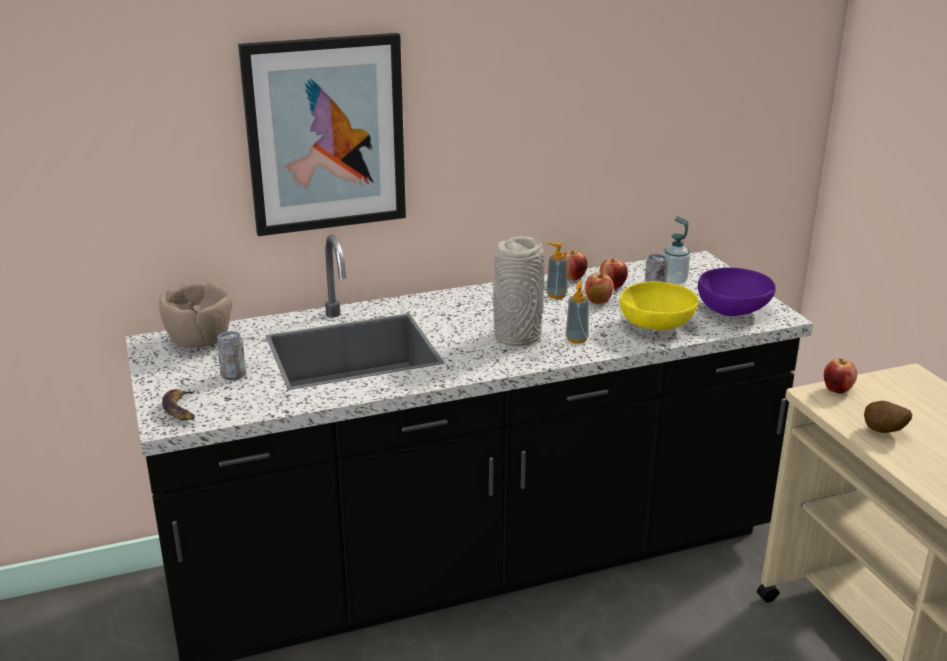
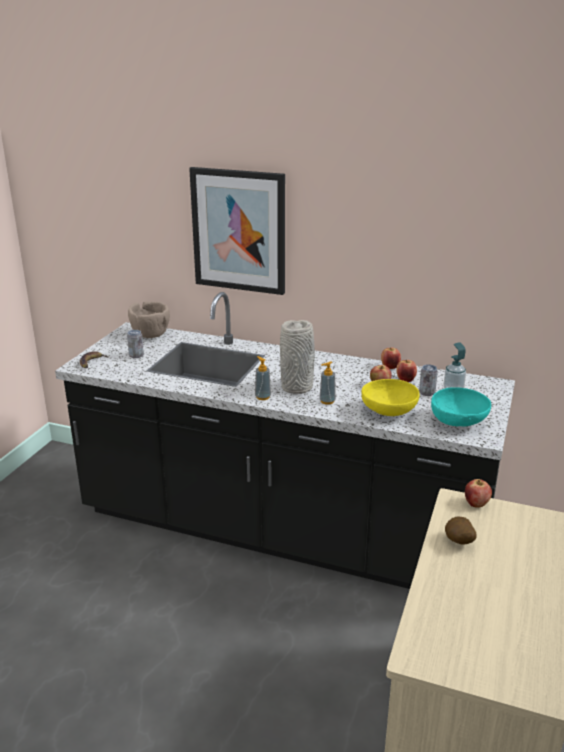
camera: 40 degrees right, 0 degrees up
(556, 295) = (361, 373): soap dispenser -> soap dispenser (262, 397)
(734, 311) = (458, 422): purple bowl -> turquoise bowl

